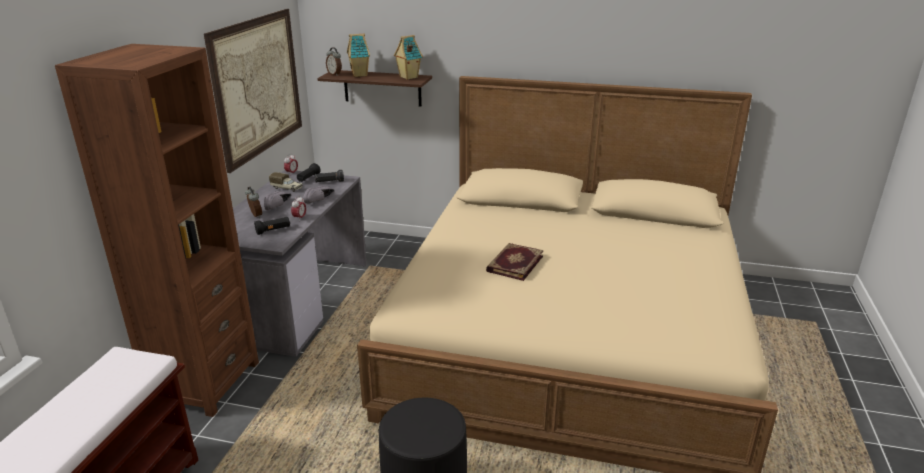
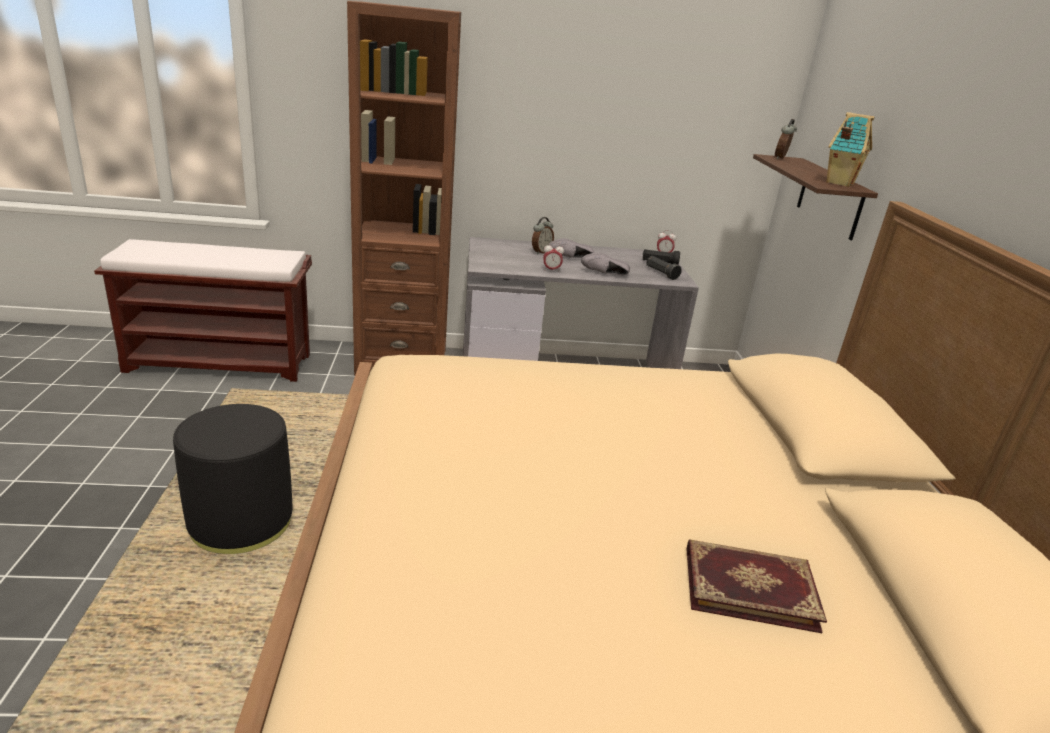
camera: 70 degrees right, 0 degrees up
(258, 86) = (664, 133): picture -> none
(273, 230) = (512, 263): black flashlight -> none
(287, 188) = (621, 257): toy truck -> none
(360, 75) = (802, 166): toy house -> none
(514, 263) = (562, 427): book -> book (749, 586)

